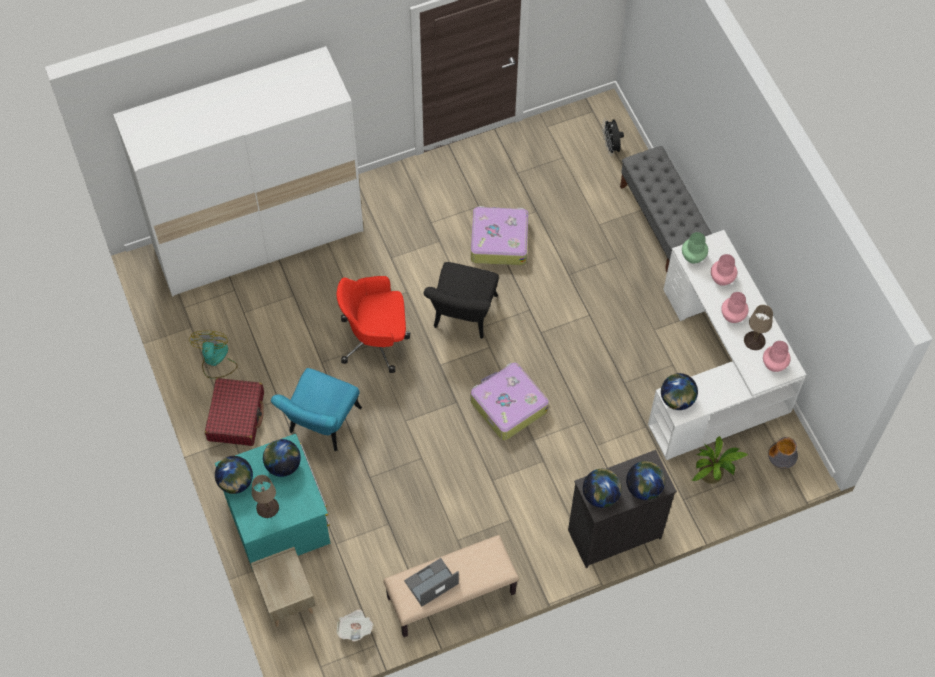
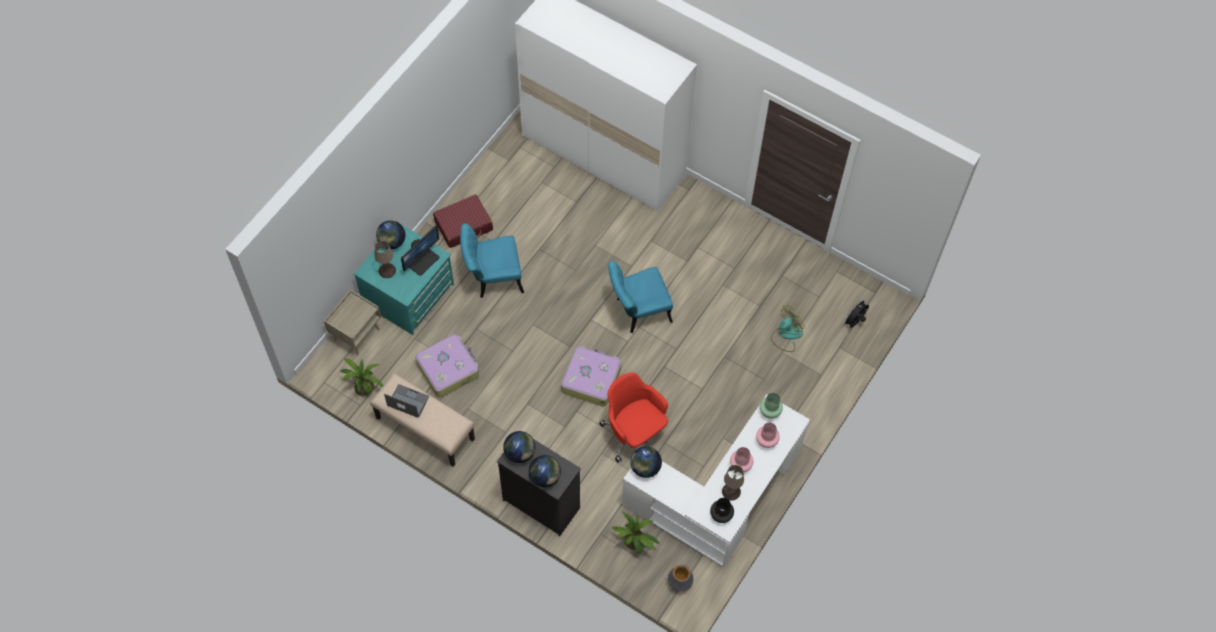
camera: 55 degrees right, 0 degrees up
(215, 360) = (495, 189): fan -> fan (786, 335)
(283, 465) = (423, 260): globe -> monitor
(355, 628) = (363, 386): newspaper -> potted plant
(376, 339) = (580, 270): red office chair -> red office chair (634, 433)
(463, 318) = (638, 311): black chair -> turquoise chair
(498, 240) = (716, 297): suitcase -> suitcase (448, 369)
(661, 223) = (817, 392): grey bench -> none
(774, 364) = (721, 515): pink vase -> black vase

